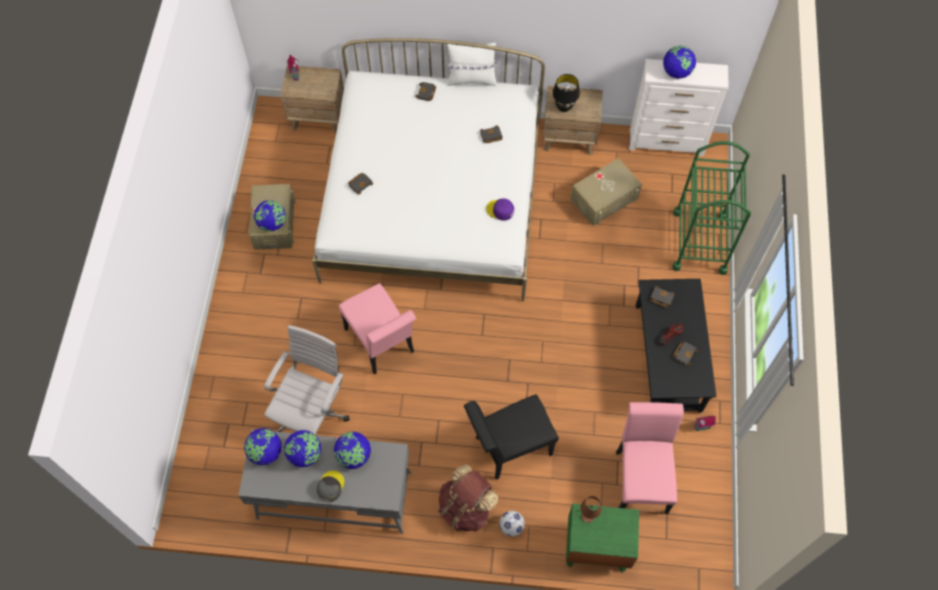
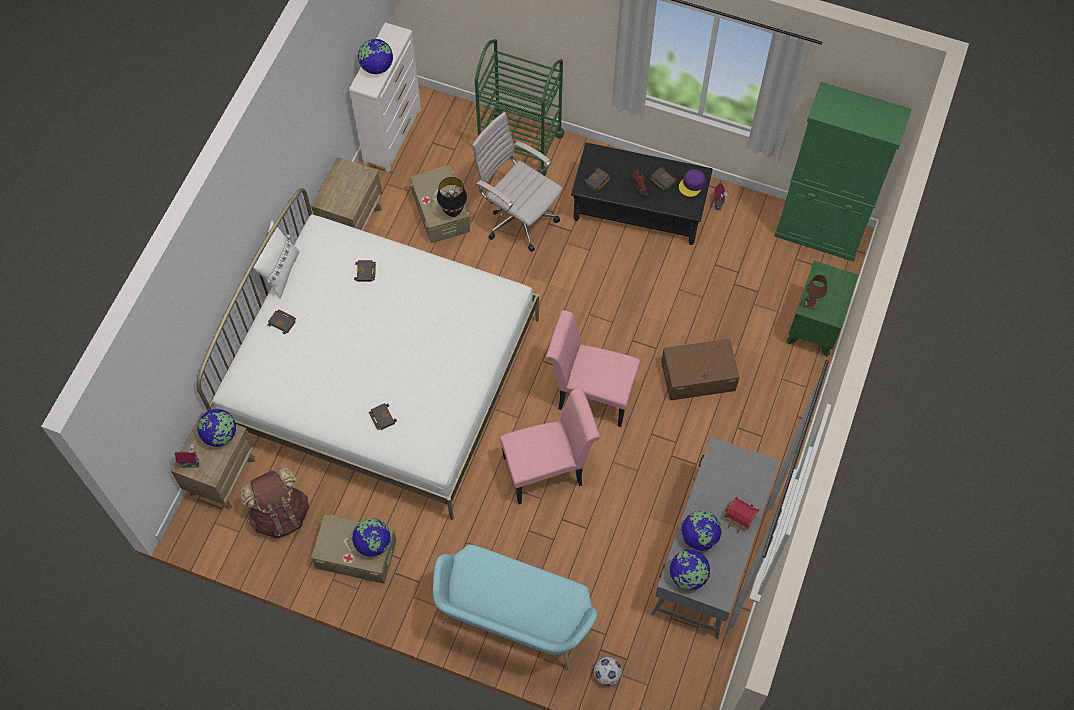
camera: 75 degrees left, 0 degrees up
(239, 351) = (513, 623): none -> turquoise bench
(313, 413) = (611, 557): white office chair -> white office chair (517, 218)
(330, 486) = (740, 519): grey cap -> toy house
(354, 456) = (712, 489): globe -> globe (220, 435)
(466, 508) = (751, 431): brown backpack -> brown backpack (280, 514)
(500, 210) = (463, 287): purple cap -> purple cap (692, 184)
(508, 448) = (698, 376): black chair -> brown storage box
(511, 526) = (779, 394): football -> football (607, 675)
(564, 108) = (347, 198): black table lamp -> black table lamp (453, 211)
(641, 476) = (754, 269): pink chair -> pink chair (590, 394)
(706, 531) = (819, 232): none -> green cabinet

